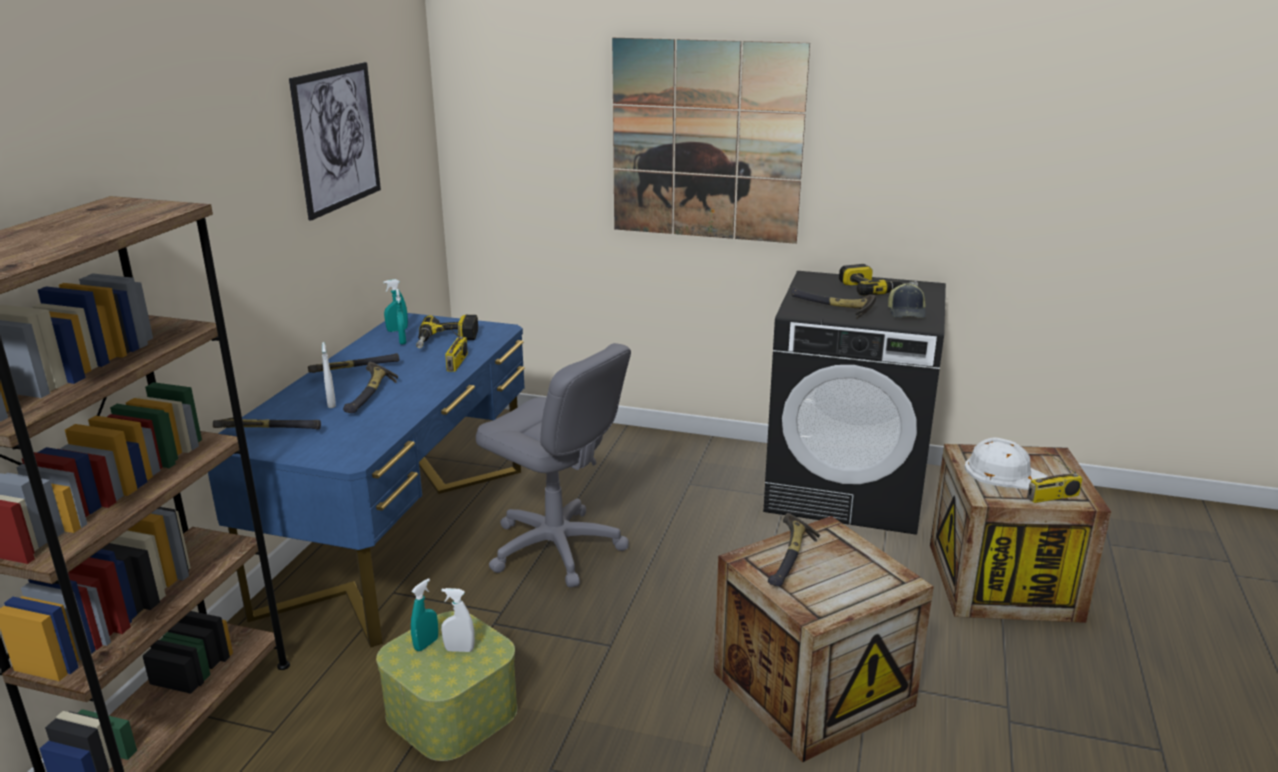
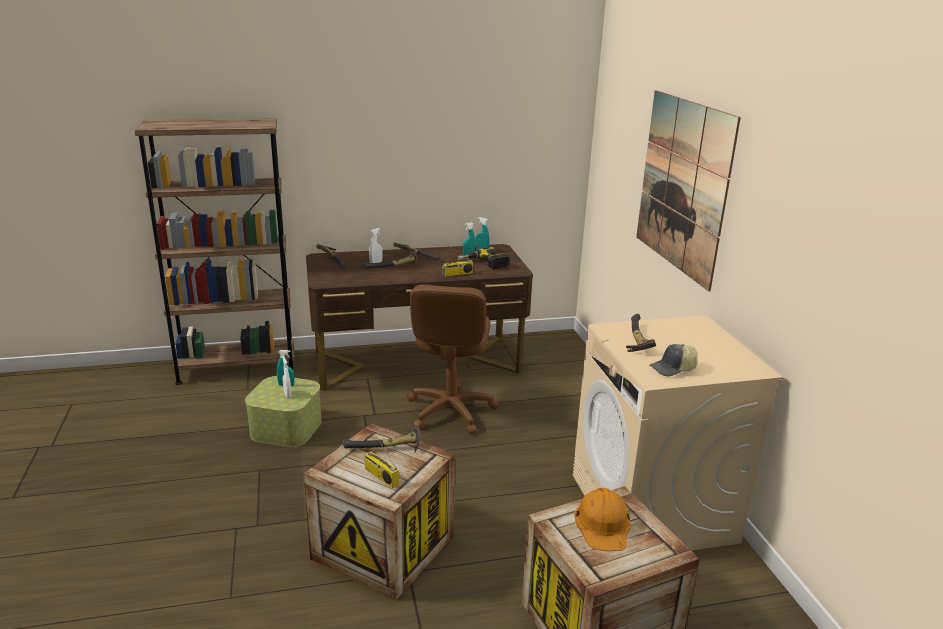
camera: 60 degrees right, 0 degrees up
(337, 138) = (470, 124): picture -> none
(400, 536) = (417, 362): blue desk -> brown desk
(555, 548) = (450, 411): grey office chair -> brown office chair
(846, 488) = (652, 508): black washing machine -> beige washing machine
(876, 289) = (712, 349): power drill -> none
(1004, 473) = (603, 524): white hard hat -> orange hard hat
(1052, 497) = (585, 557): radio -> radio (380, 476)

